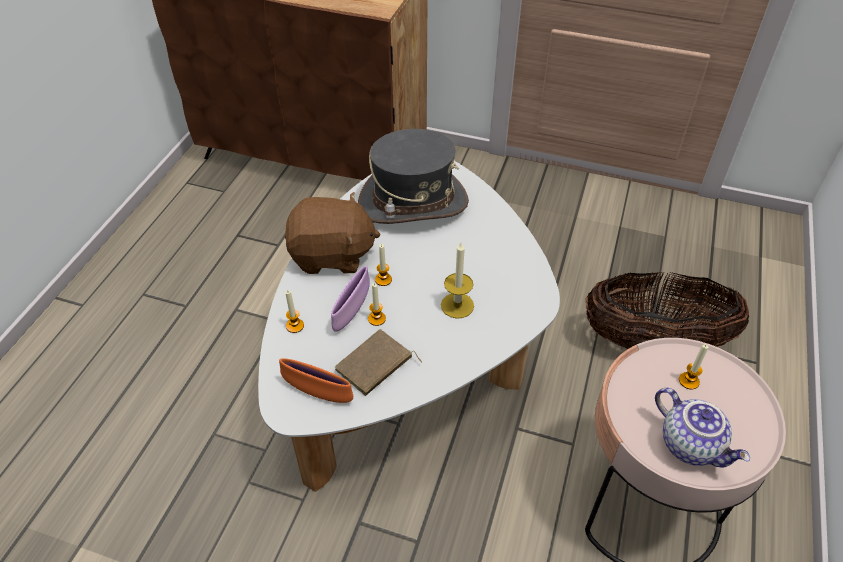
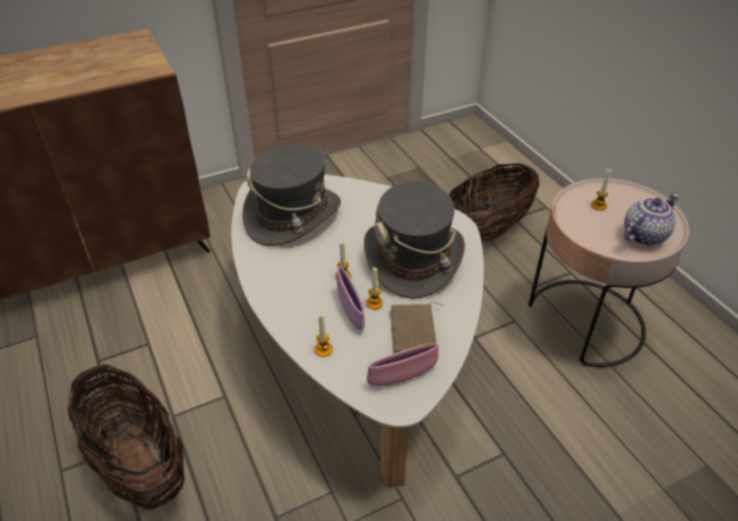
camera: 45 degrees left, 5 degrees down
(184, 325) = (138, 463): none -> basket
(318, 392) = (402, 377): orange bowl -> pink bowl
(332, 255) = (282, 286): brown plush toy -> none
(457, 305) = (413, 259): candle -> grey hat
(691, 444) = (643, 234): teapot -> teapot turned 45 degrees counterclockwise

